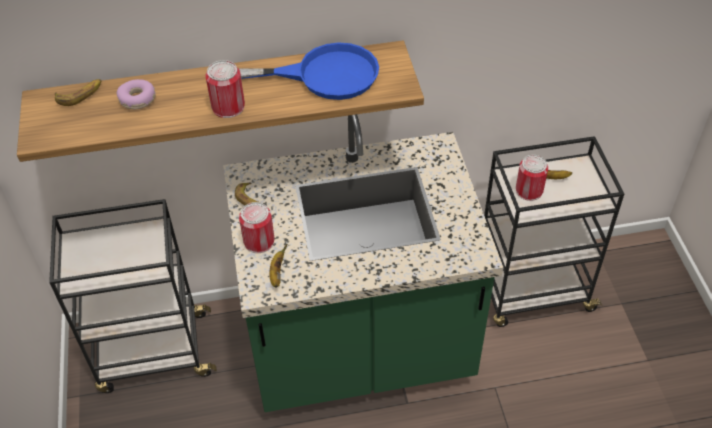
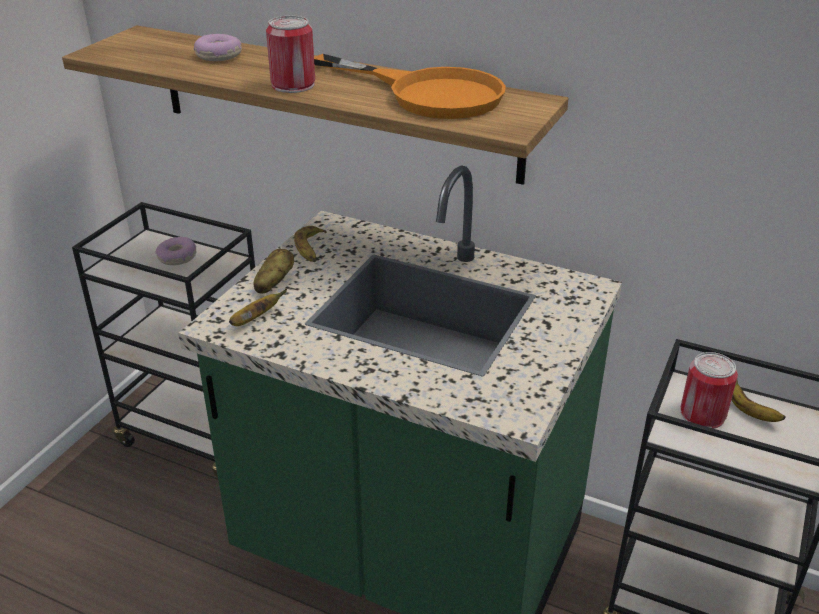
camera: 35 degrees right, 15 degrees down
(80, 95) = (176, 39): banana -> none
(116, 245) = (177, 257): none -> donut
(259, 241) = (273, 283): can -> potato
(322, 75) = (428, 93): blue frying pan -> orange frying pan

